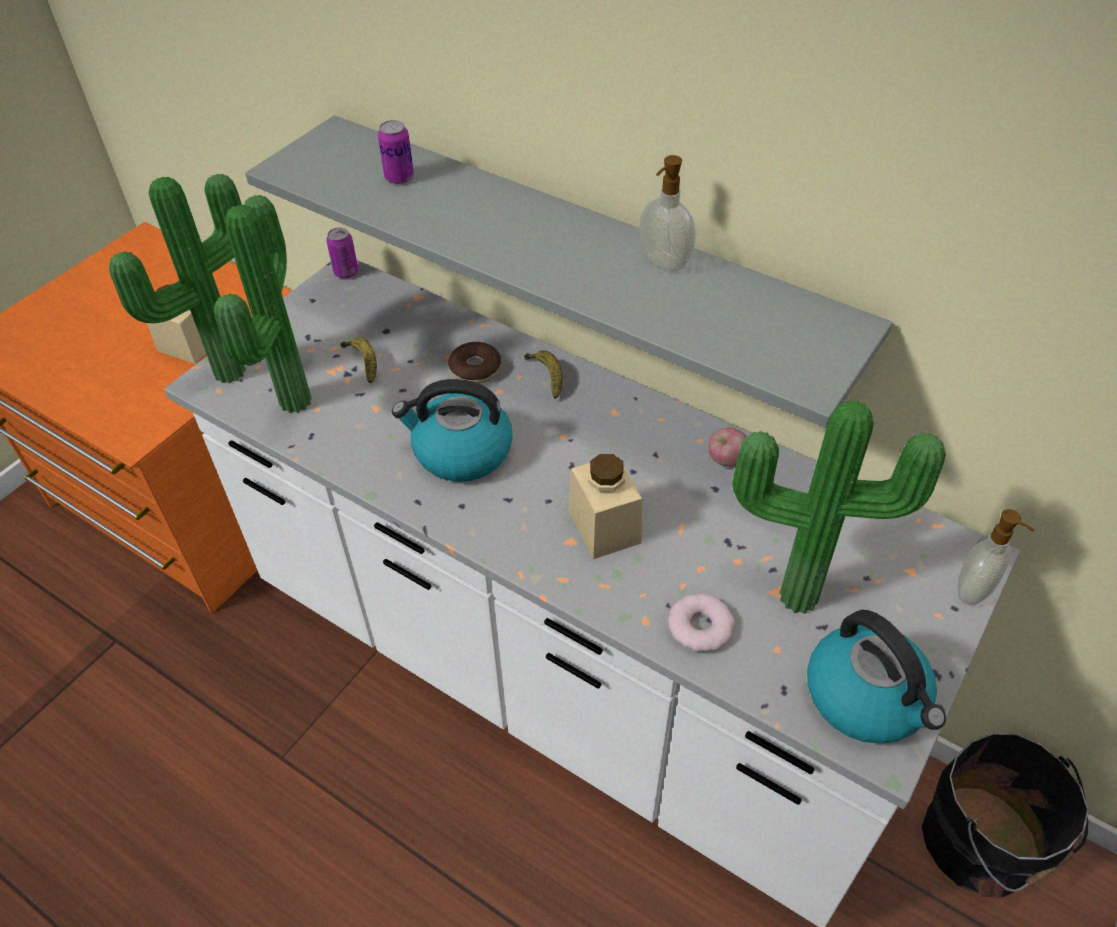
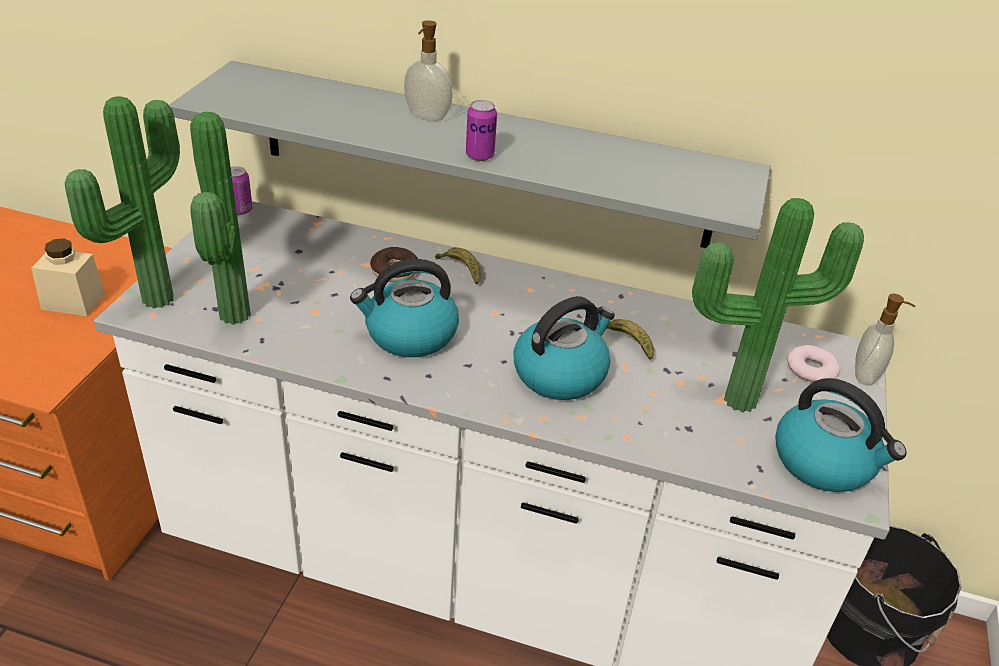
camera: 20 degrees left, 10 degrees down
(363, 363) = (288, 277): banana -> banana (626, 343)
(399, 177) = (317, 100): can -> can (479, 155)
(604, 526) = (560, 373): beige jar -> kettle
(663, 263) = (576, 142): soap dispenser -> soap dispenser (426, 117)
(700, 626) = (673, 434): donut -> donut (811, 368)
(726, 461) = (638, 313): apple -> none

